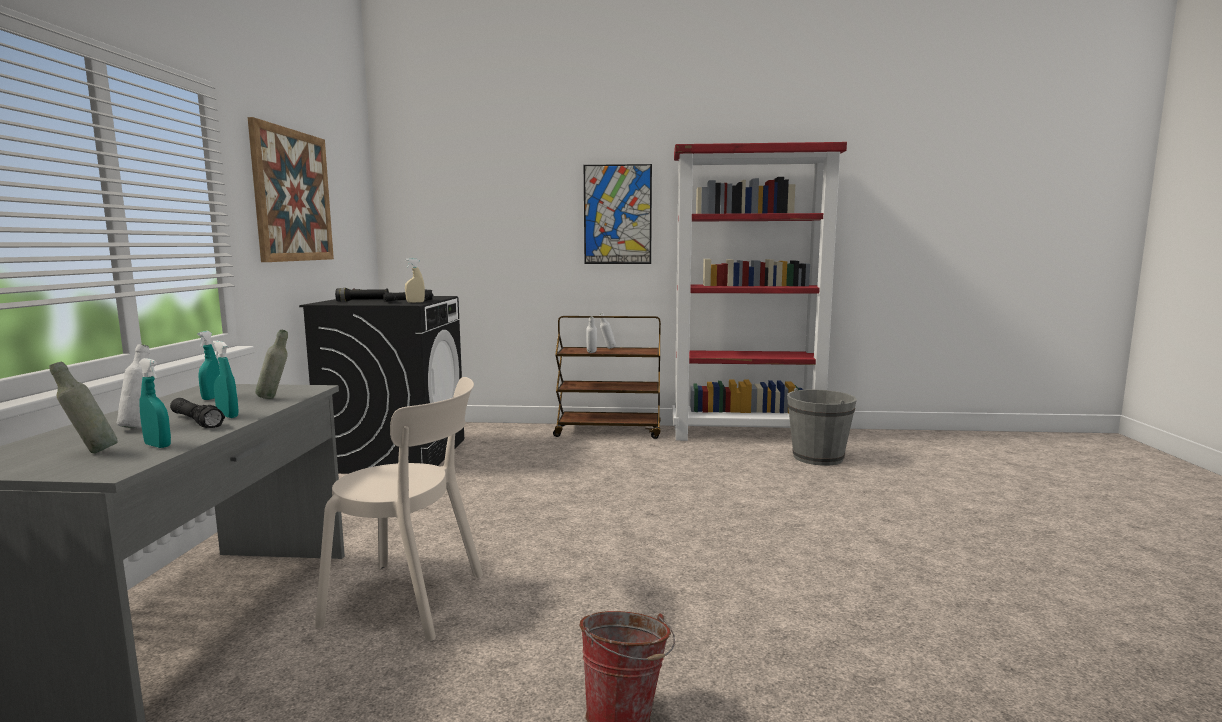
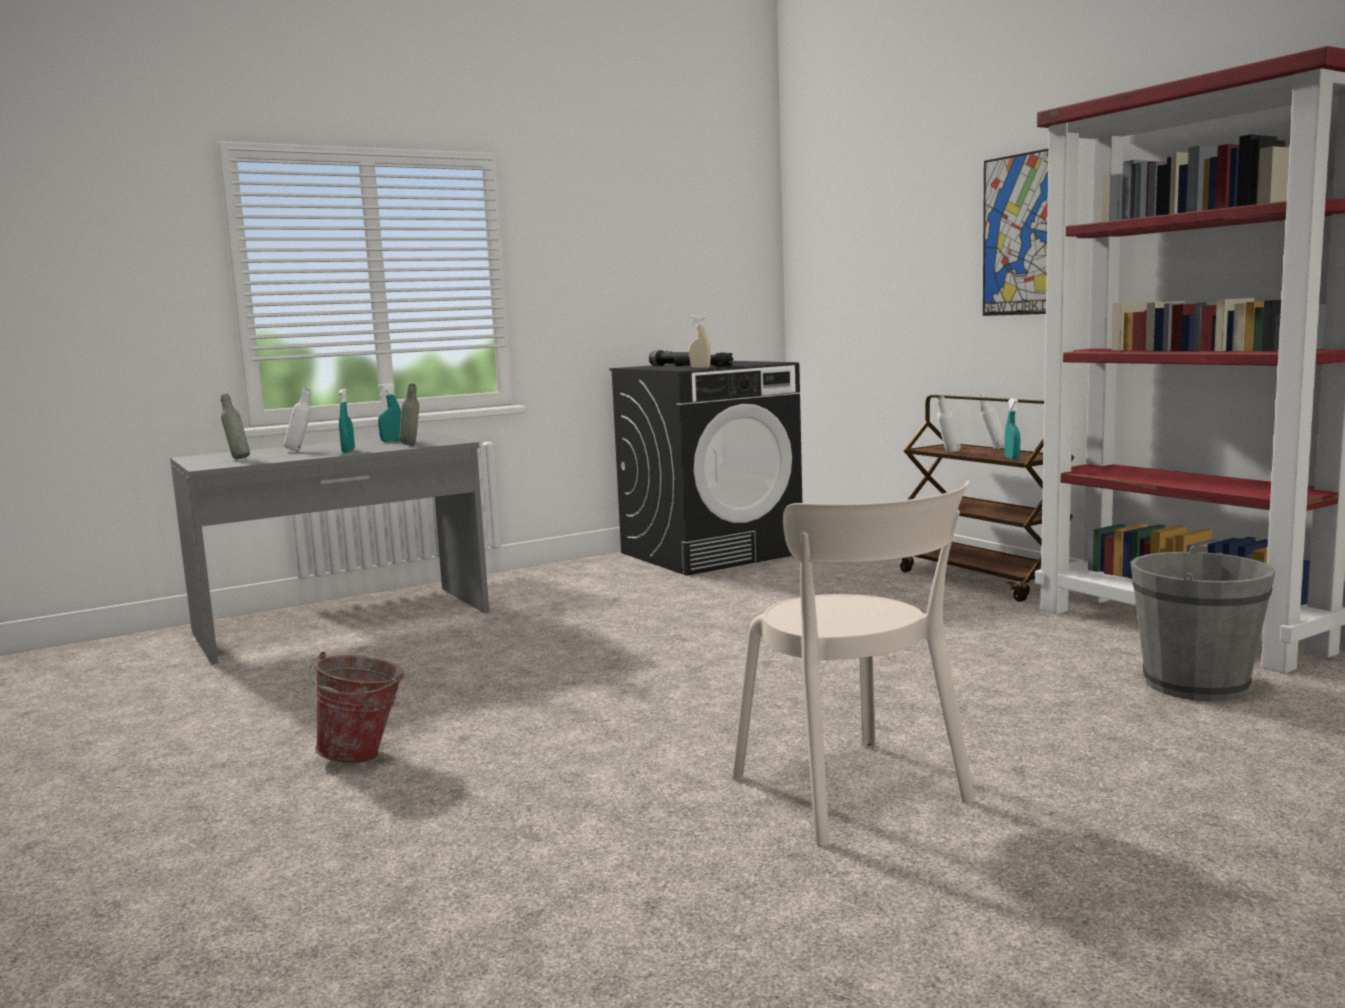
camera: 55 degrees right, 0 degrees up
(158, 446) = (263, 460): turquoise spray bottle -> turquoise spray bottle (1012, 458)
(196, 421) = (327, 451): black flashlight -> none
(292, 196) = (614, 250): picture -> none
(412, 600) = (449, 650): beige chair -> beige chair (855, 794)

